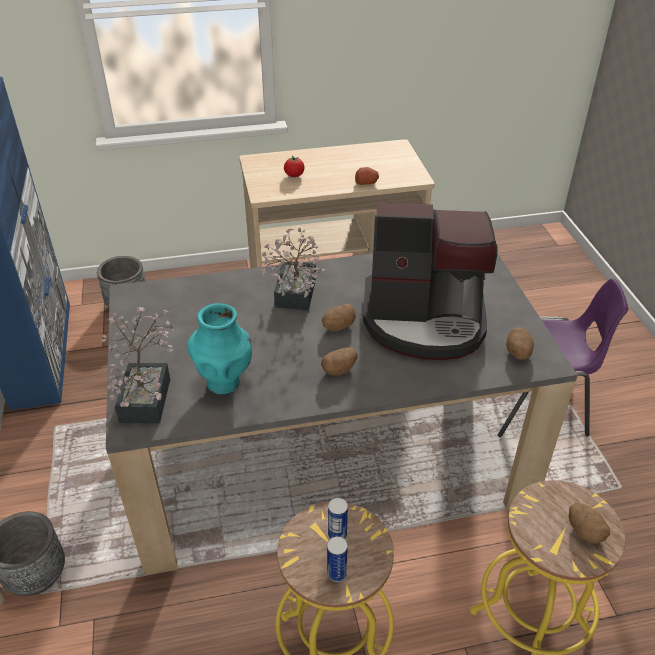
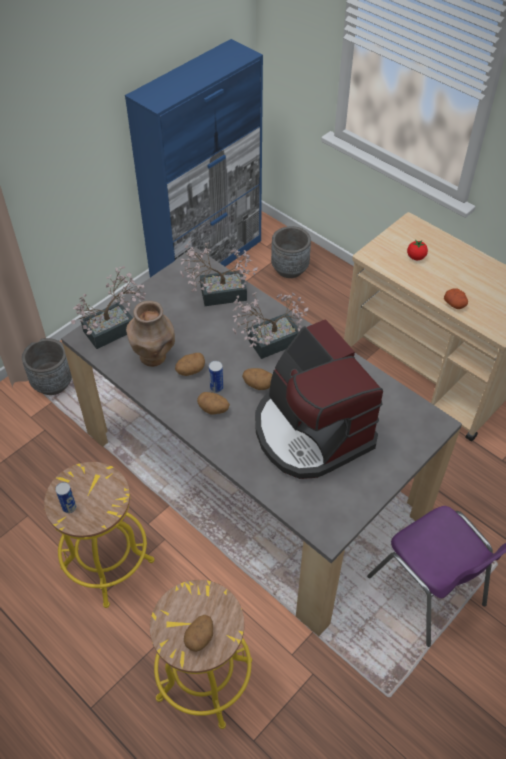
camera: 55 degrees right, 10 degrees up
(193, 299) = (217, 294): none -> potted plant
(224, 382) = (154, 357): turquoise vase -> brown vase
(337, 535) = (98, 492): can -> can (216, 388)
(518, 353) = (323, 508): potato -> potato (190, 370)

